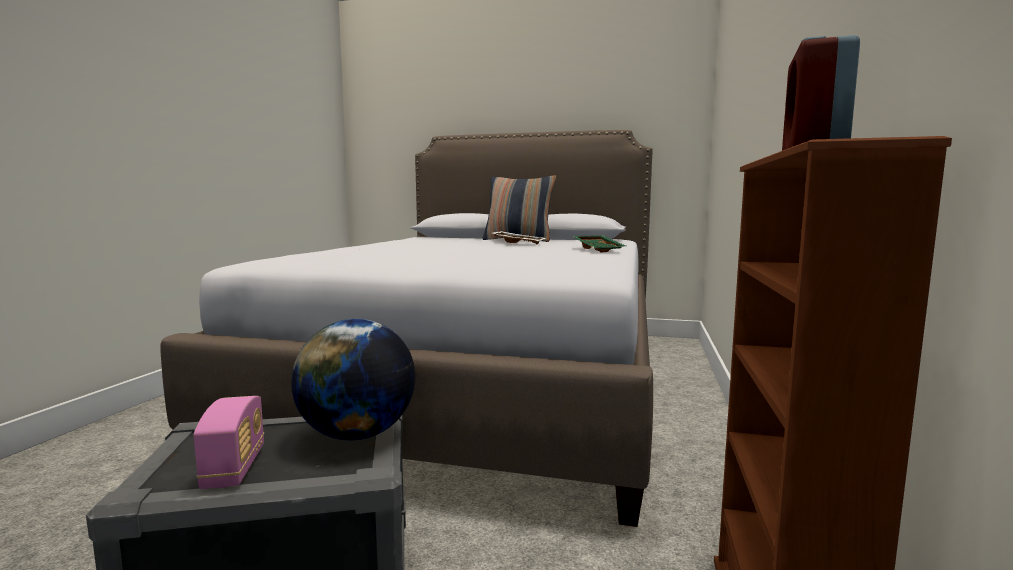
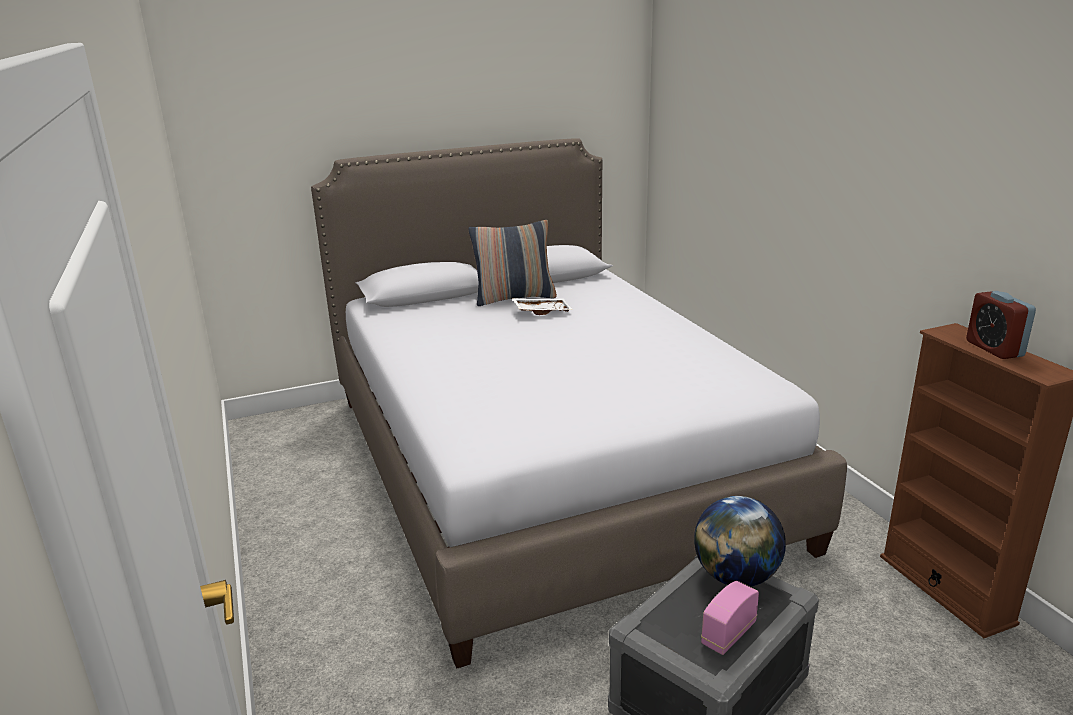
camera: 35 degrees left, 15 degrees up
(235, 468) = (728, 634): radio -> radio turned 90 degrees counterclockwise
(599, 250) = (658, 319): green tray -> none

